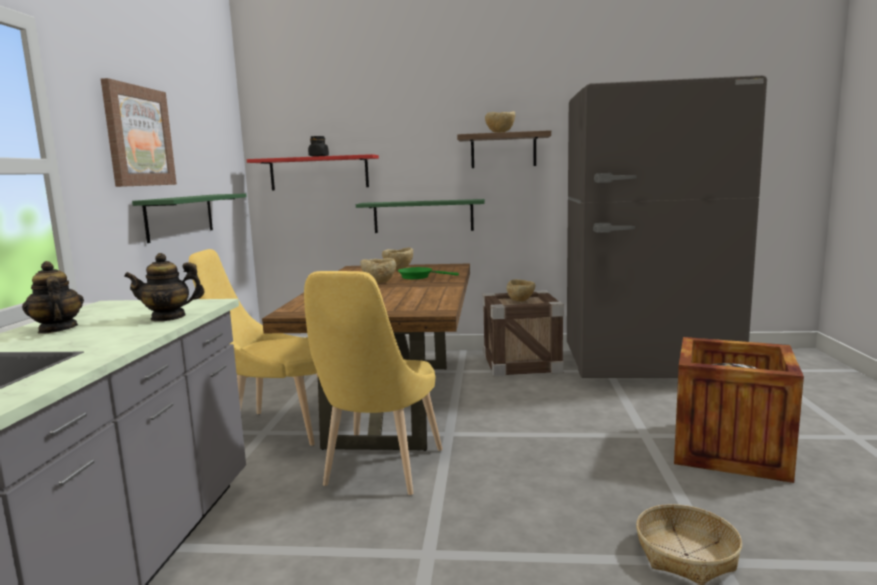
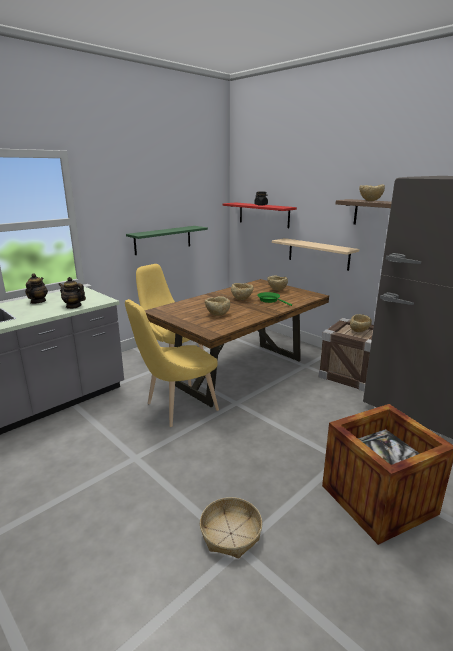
camera: 40 degrees right, 10 degrees up
(138, 136) = (134, 199): picture -> none
(391, 298) = (217, 314): none -> beige bowl
(423, 216) = (318, 254): green shelf -> beige shelf

